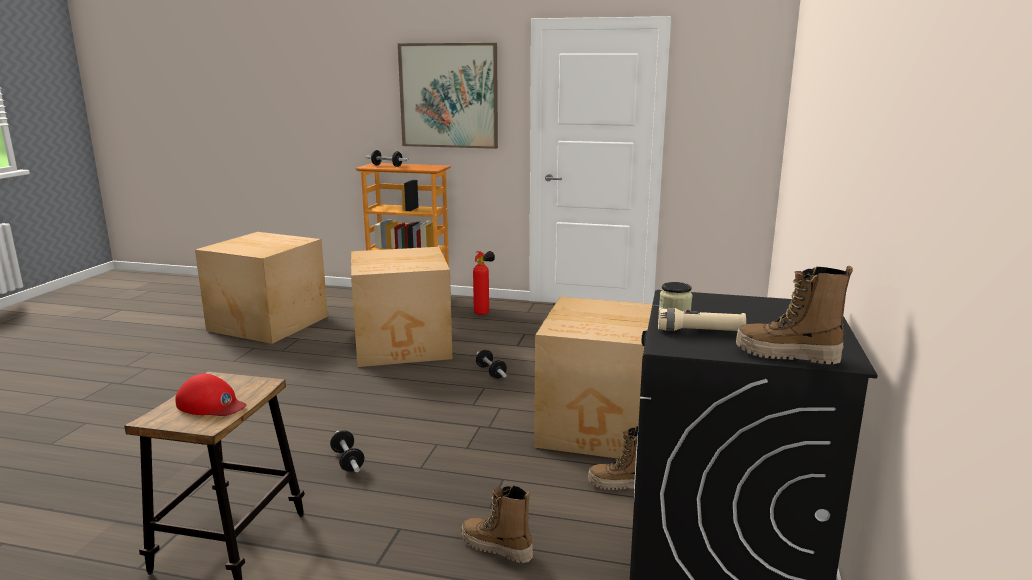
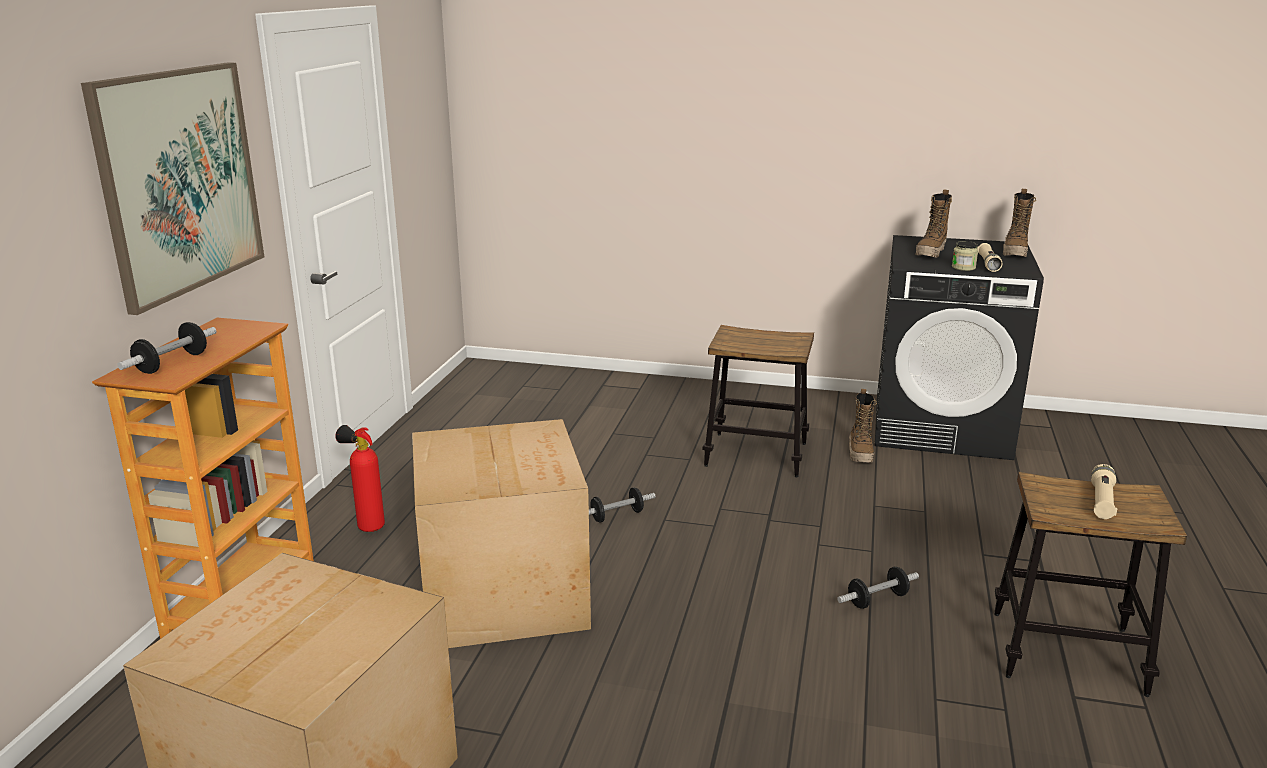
camera: 90 degrees left, 5 degrees up
(211, 404) = (1101, 501): red cap -> beige flashlight
(496, 548) = (982, 507): boot -> boot (931, 253)
(604, 427) = (756, 455): cardboard box -> stool

